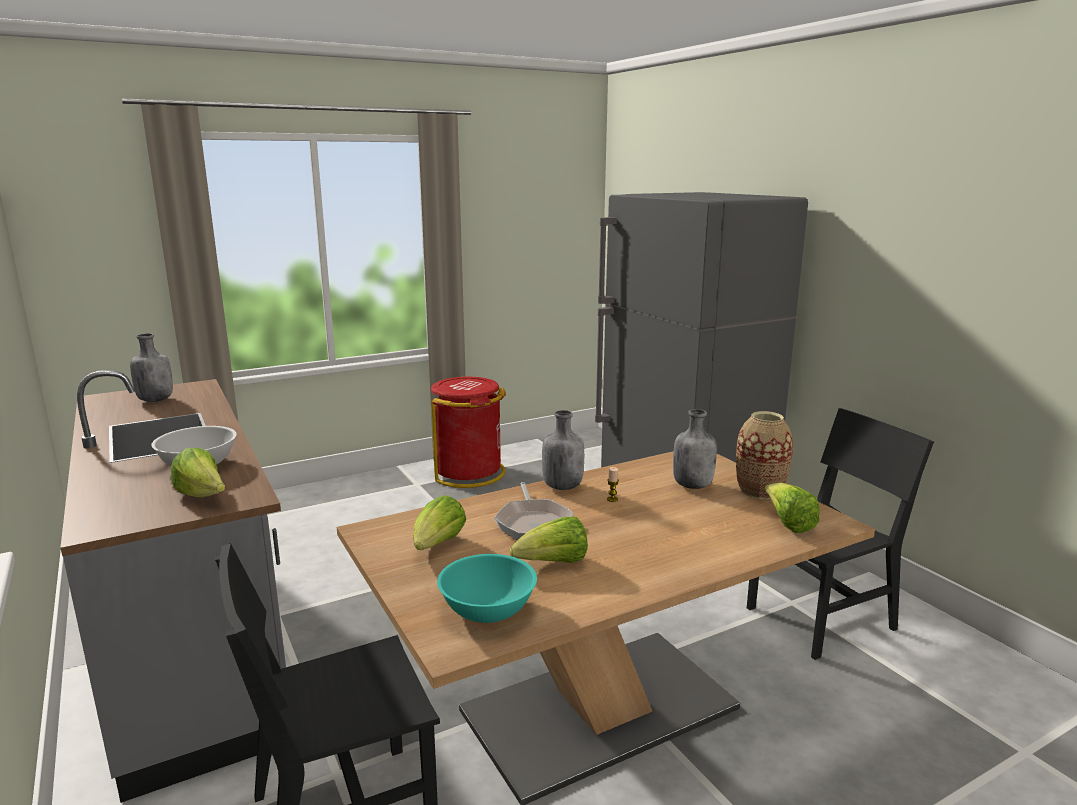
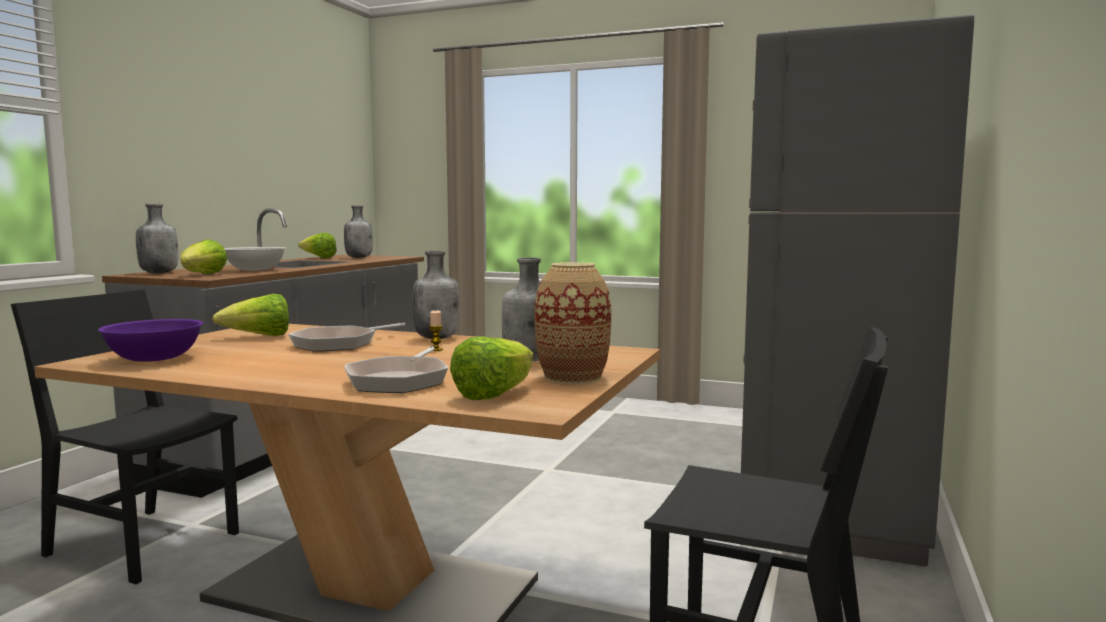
camera: 50 degrees right, 10 degrees down
(113, 512) = (159, 273): none -> grey bottle
(469, 473) = (673, 417): red trash can -> none
(487, 610) = (154, 358): turquoise bowl -> purple bowl
(553, 564) = (262, 357): lettuce -> lettuce (318, 258)
(713, 537) = (400, 380): none -> frying pan

